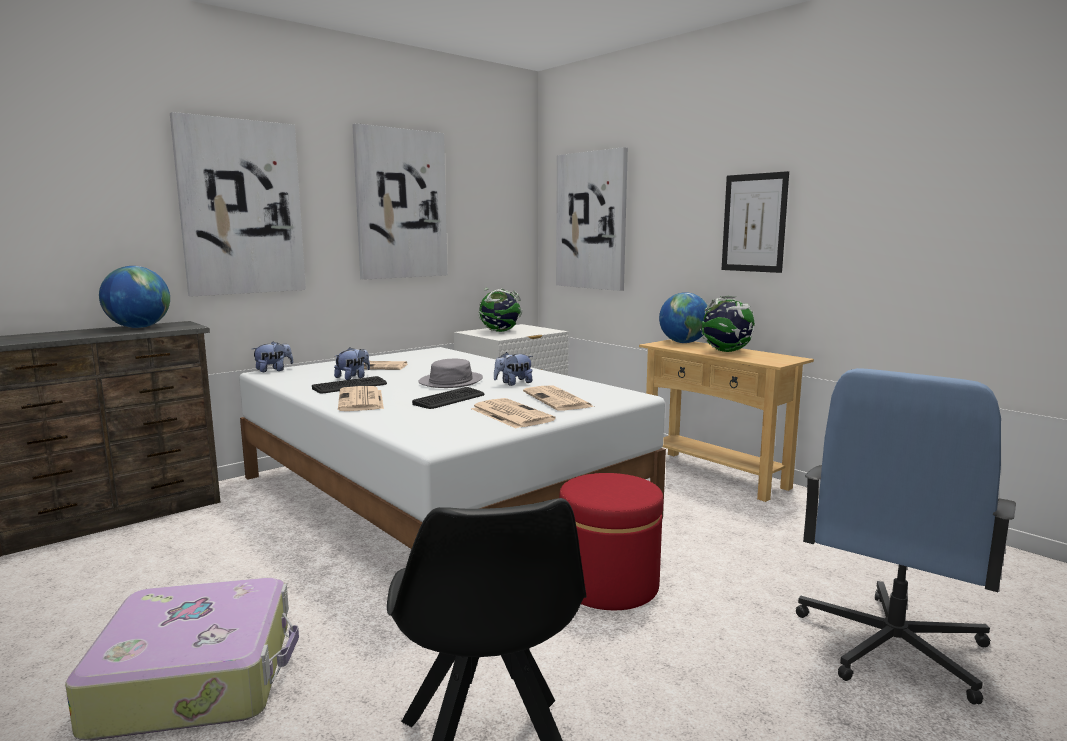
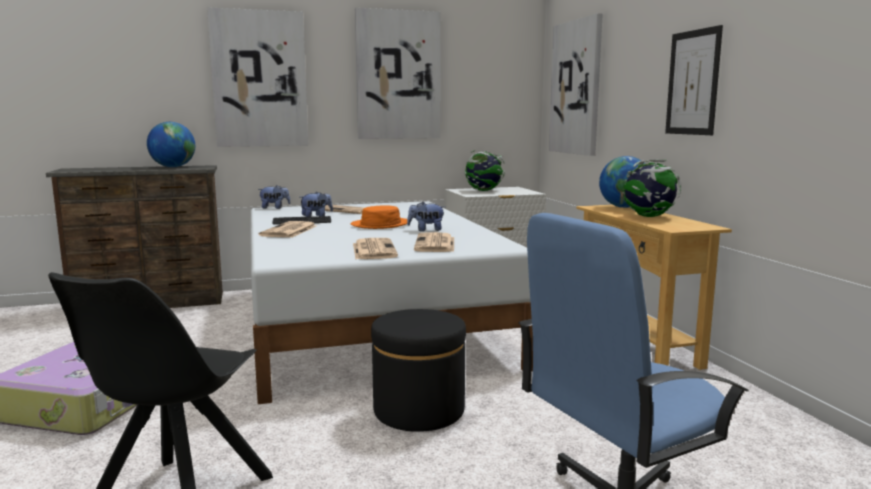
camera: 25 degrees right, 0 degrees up
(450, 381) = (380, 224): grey hat -> orange hat
(450, 399) = (352, 236): keyboard -> none
(608, 585) = (419, 410): red ottoman -> black ottoman

